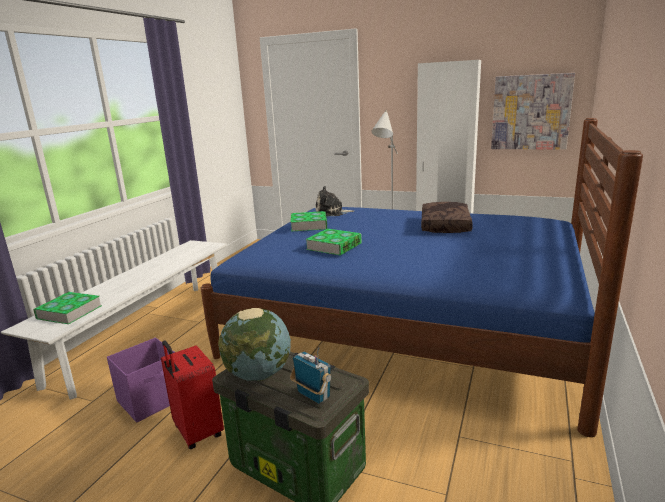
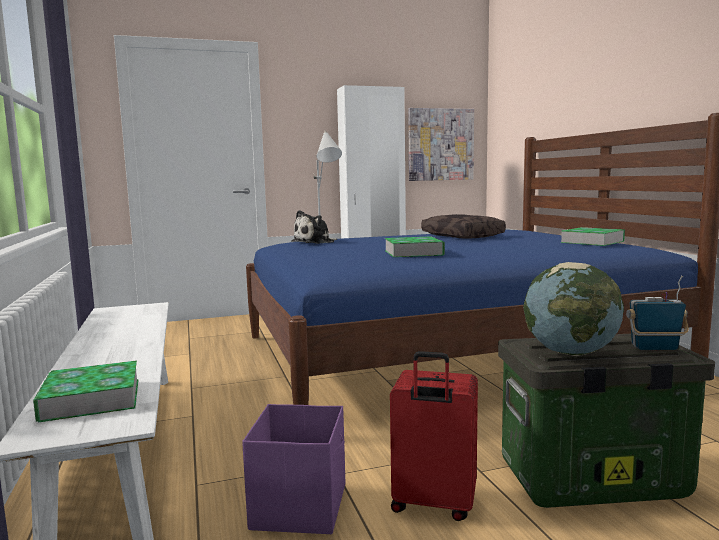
camera: 40 degrees left, 10 degrees down
(309, 225) = (325, 248): book -> book (592, 242)

